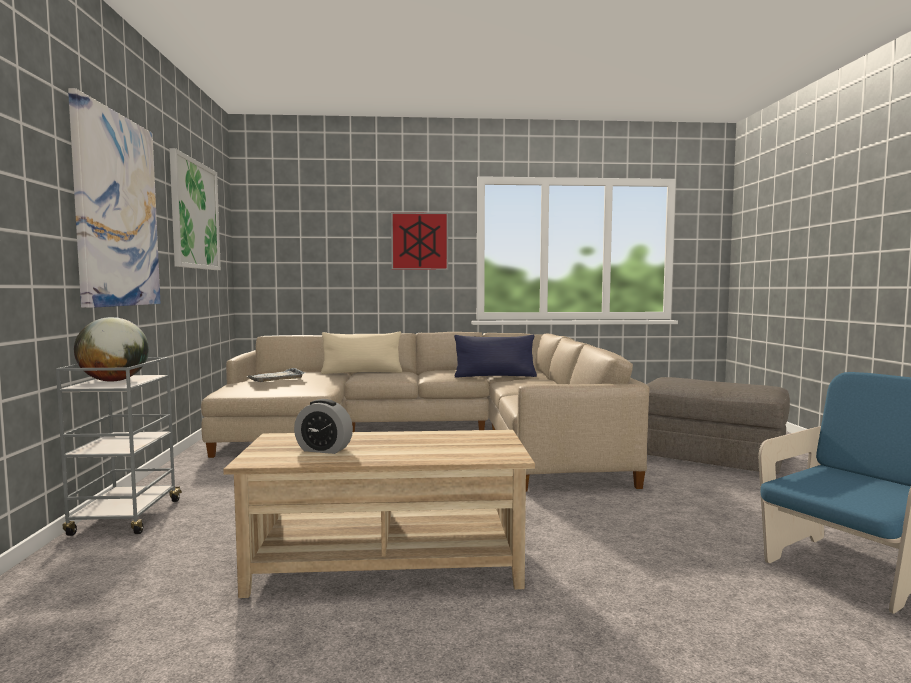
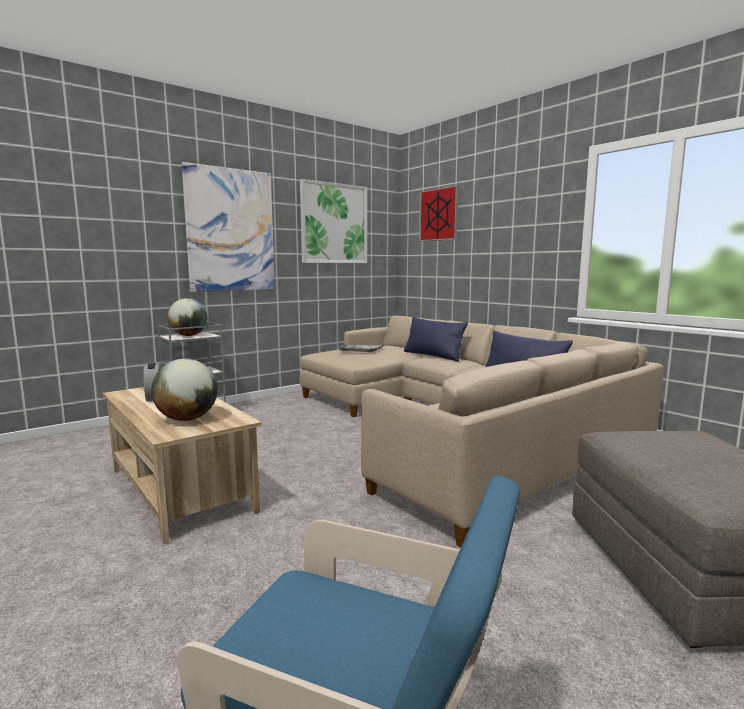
camera: 55 degrees right, 5 degrees up
(362, 372) = (433, 356): beige pillow -> blue pillow
(419, 241) = (526, 229): picture -> picture (438, 214)
(459, 446) = (187, 419): none -> globe

